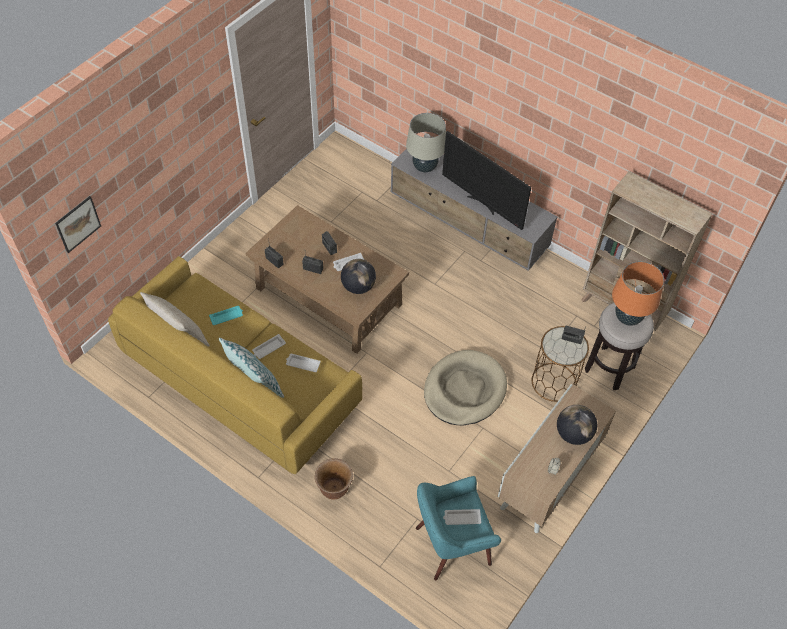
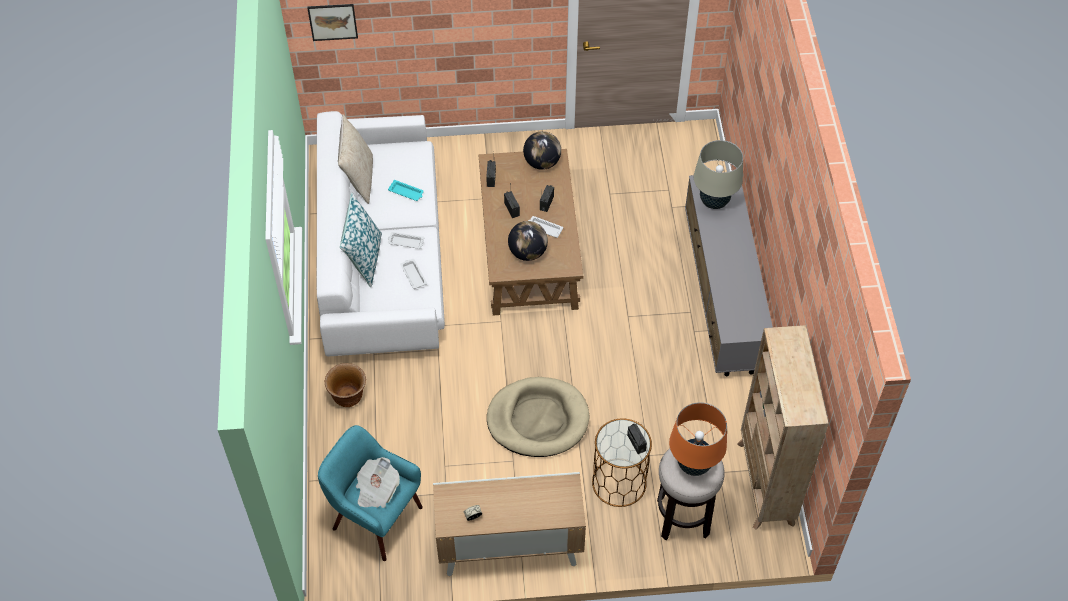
camera: 50 degrees right, 0 degrees up
(241, 382) = (383, 260): yellow sofa -> white sofa
(461, 518) = (376, 490): white tray -> newspaper
(482, 204) = (722, 273): television -> none
(573, 434) = (526, 508): globe -> globe (542, 162)

